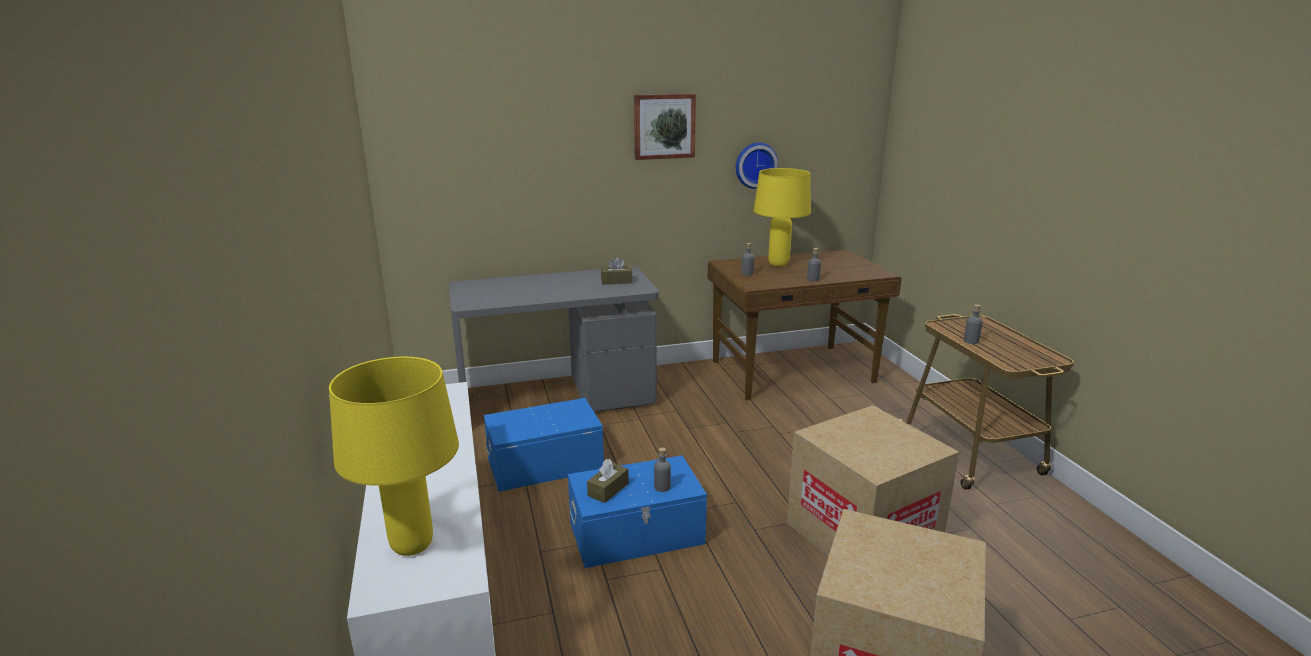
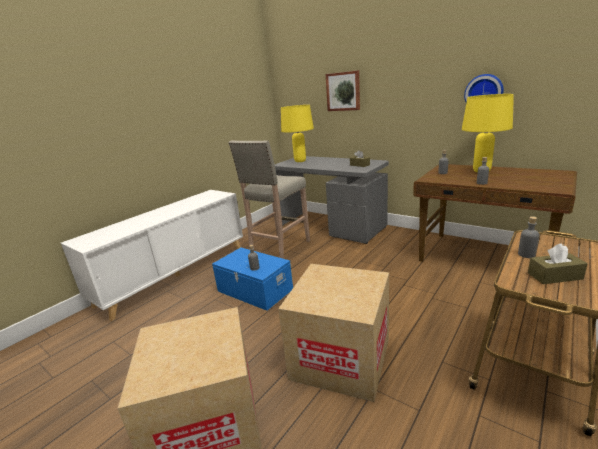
camera: 55 degrees right, 0 degrees up
(413, 545) = (107, 233): yellow table lamp -> yellow table lamp (300, 161)
(544, 463) = (279, 248): blue storage box -> beige stool
(608, 489) = (238, 259): brown tissue box -> brown tissue box (554, 276)
(664, 126) = (412, 66): picture -> picture (343, 91)

